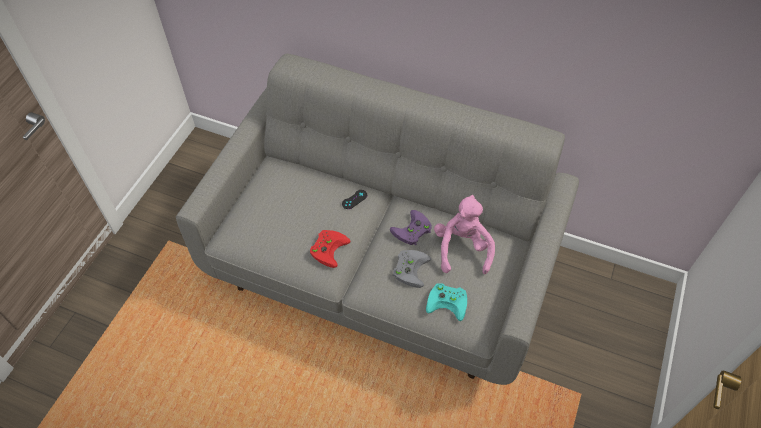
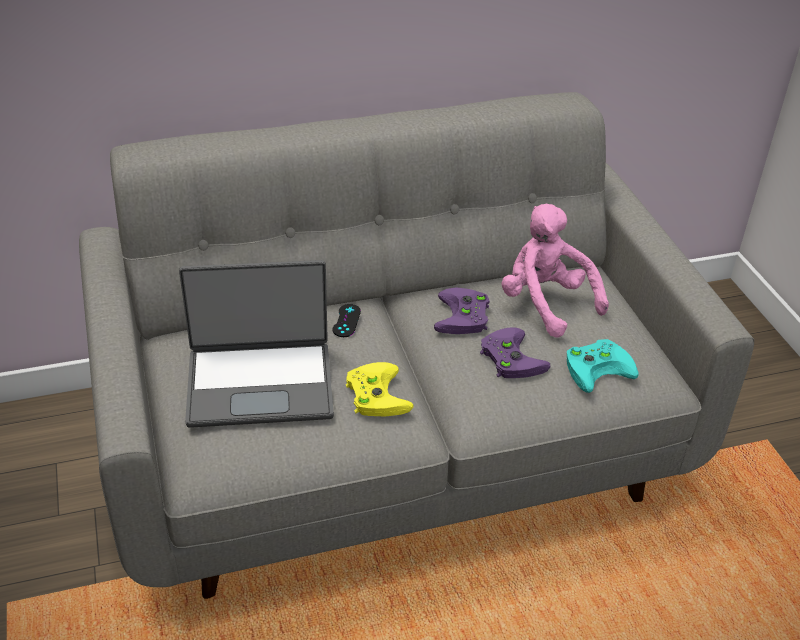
camera: 40 degrees left, 15 degrees down
(285, 211) = (260, 383): none -> laptop
(328, 248) = (374, 393): red game controller -> yellow game controller
(410, 268) = (509, 357): grey game controller -> purple game controller

